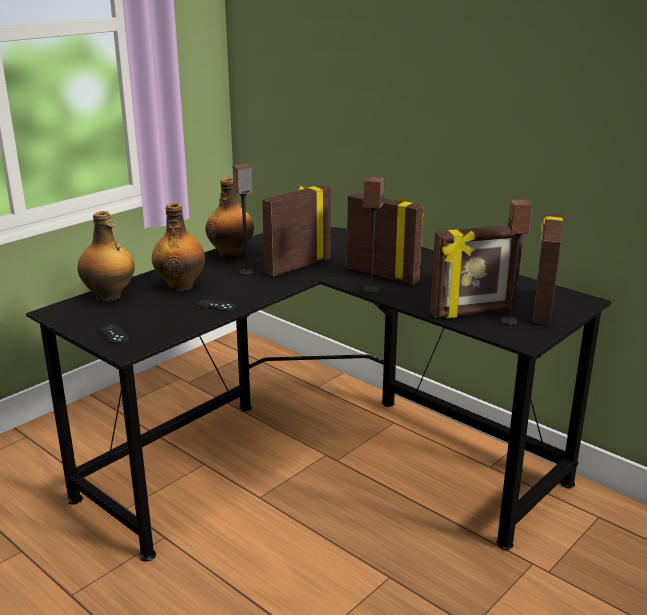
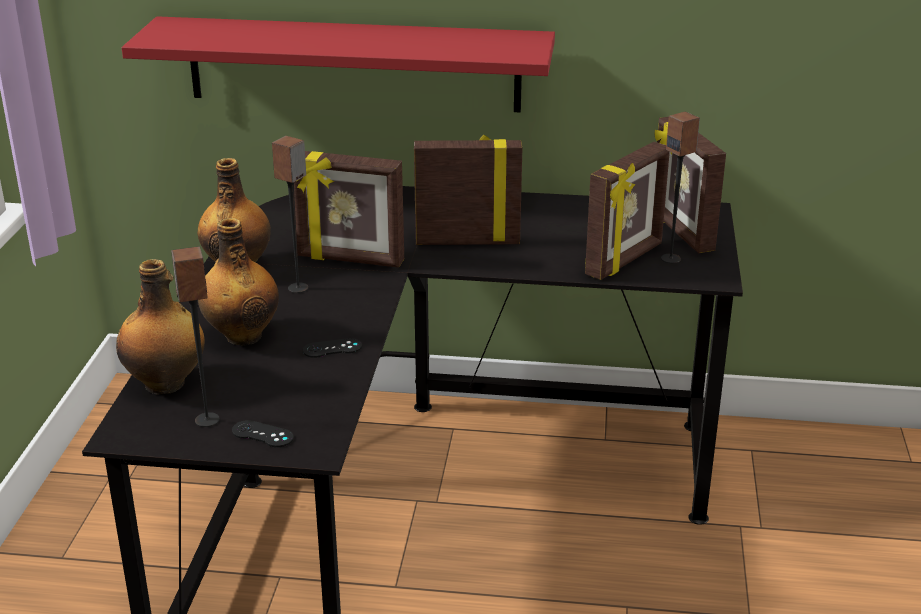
camera: 35 degrees left, 5 degrees up
(297, 266) = (350, 260): picture frame -> picture frame turned 90 degrees counterclockwise
(370, 145) = (353, 64): none -> red shelf
(371, 289) = (481, 265): speaker -> speaker (206, 420)

